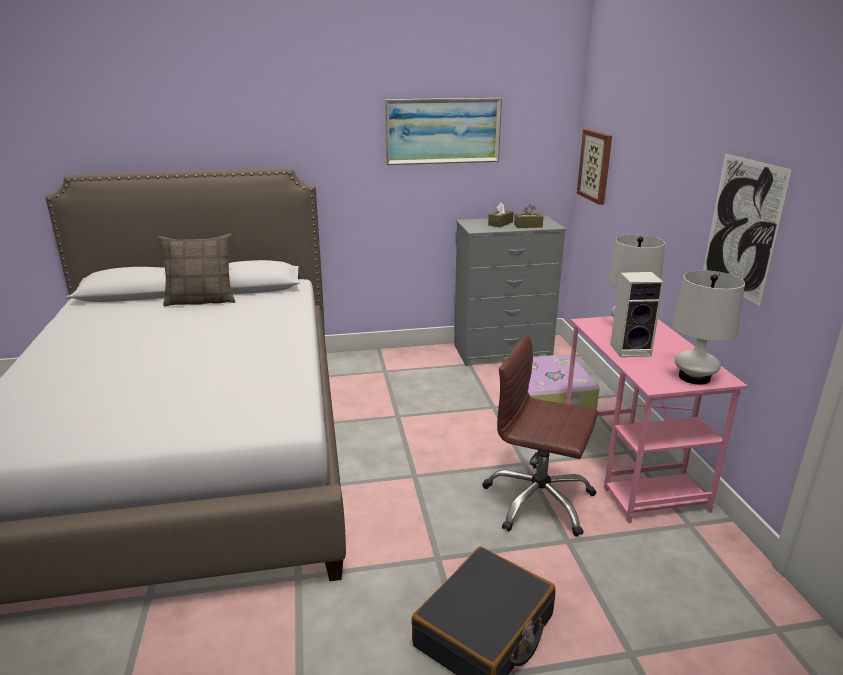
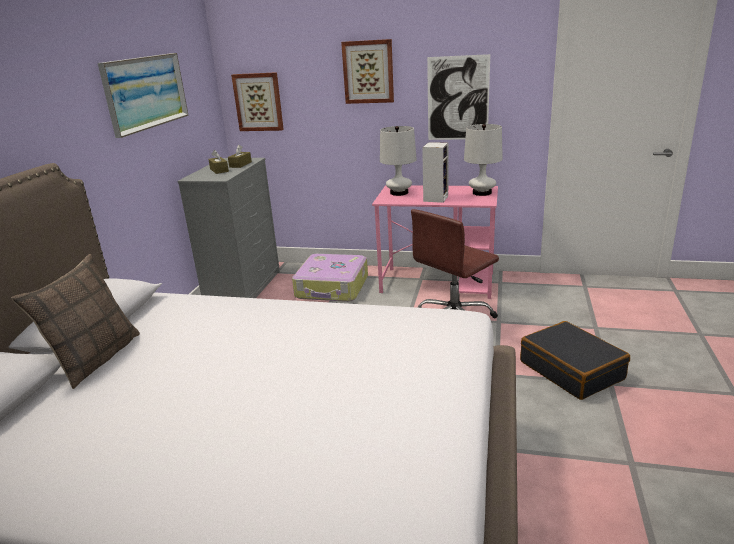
camera: 65 degrees left, 0 degrees up
(672, 157) = (368, 72): none -> picture

